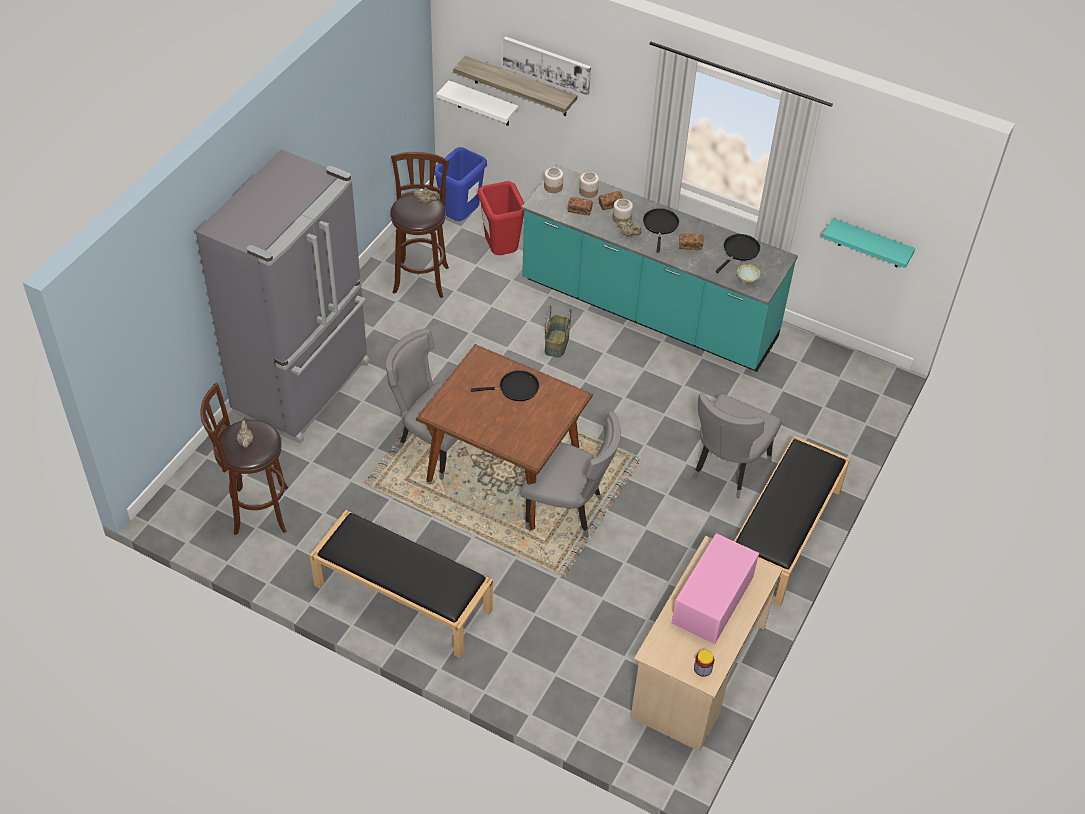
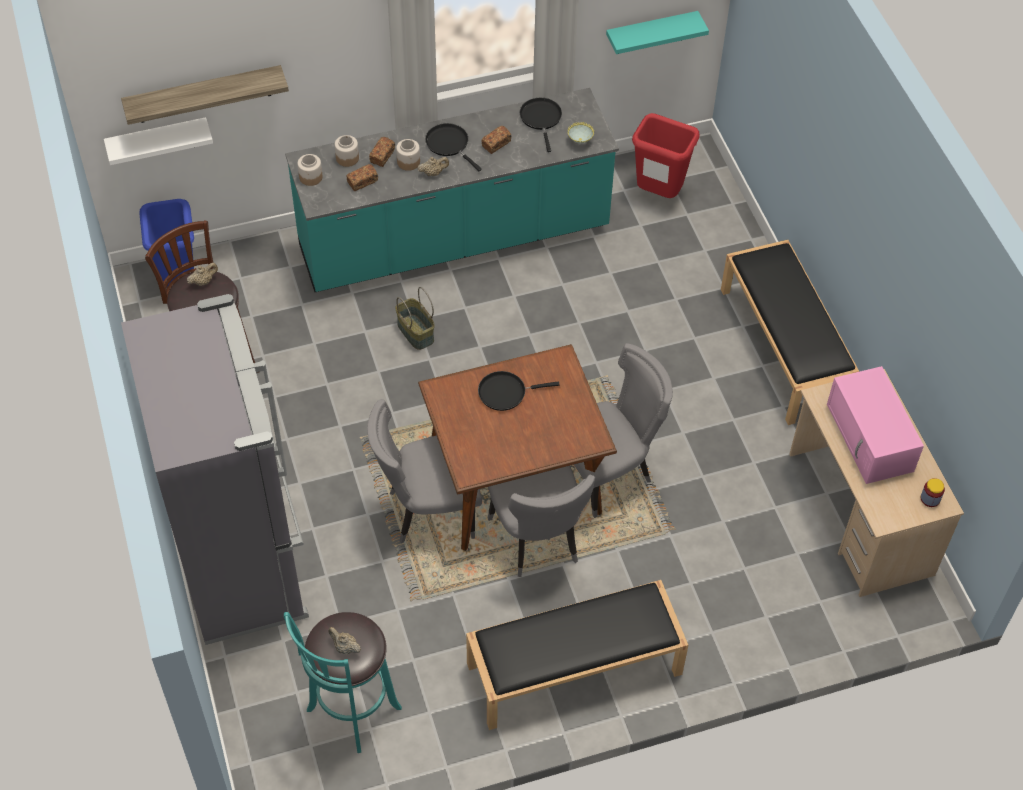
camera: 45 degrees left, 5 degrees up
(257, 510) = (350, 713): brown stool -> turquoise stool
(501, 252) = (258, 285): red trash can -> red trash can (658, 194)
(515, 388) = (505, 392): black frying pan -> black frying pan turned 135 degrees counterclockwise
(547, 64) = (234, 51): picture -> none
(726, 469) = (681, 329): grey chair -> grey chair (537, 541)

